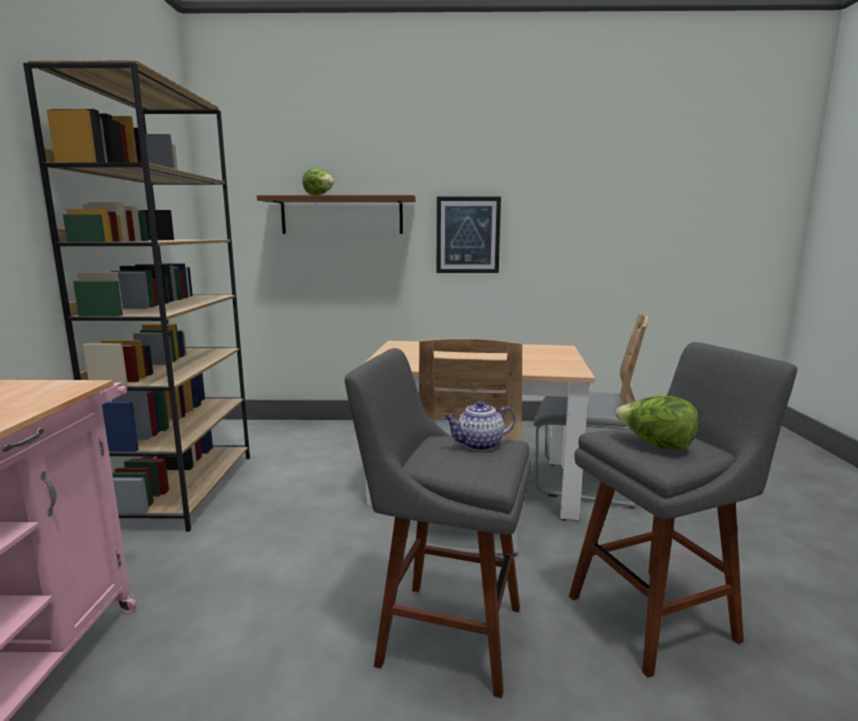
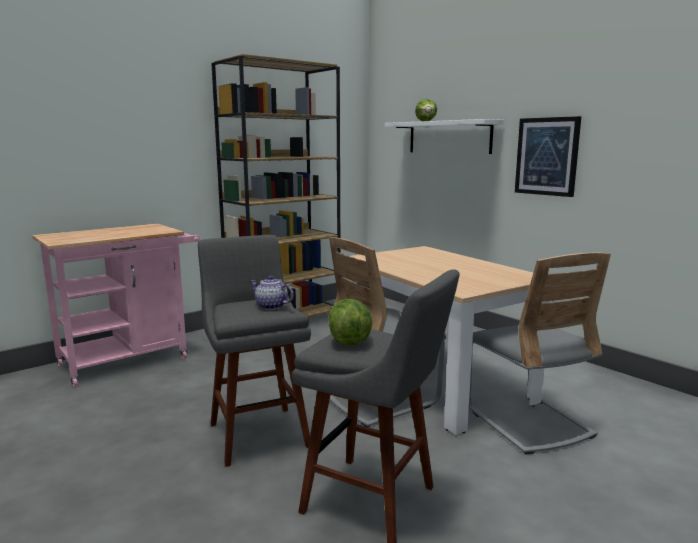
camera: 50 degrees right, 0 degrees up
(342, 215) = (449, 137): brown shelf -> white shelf

